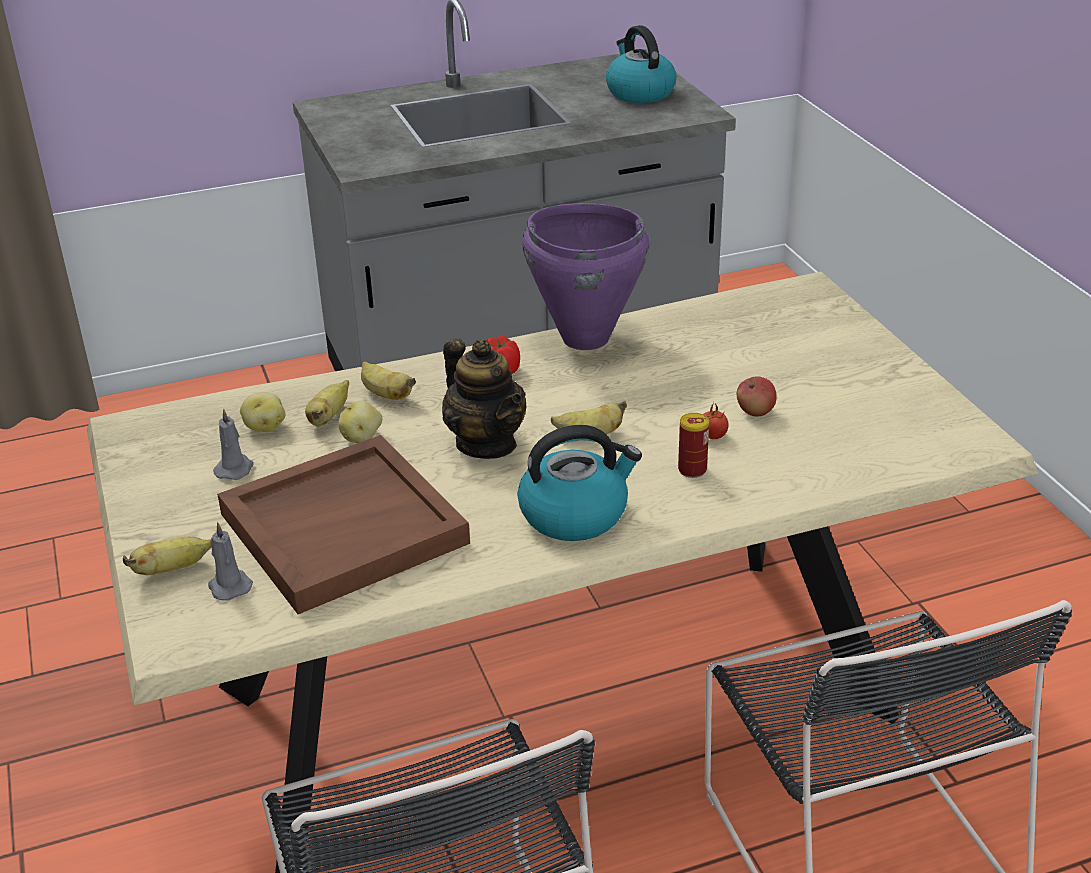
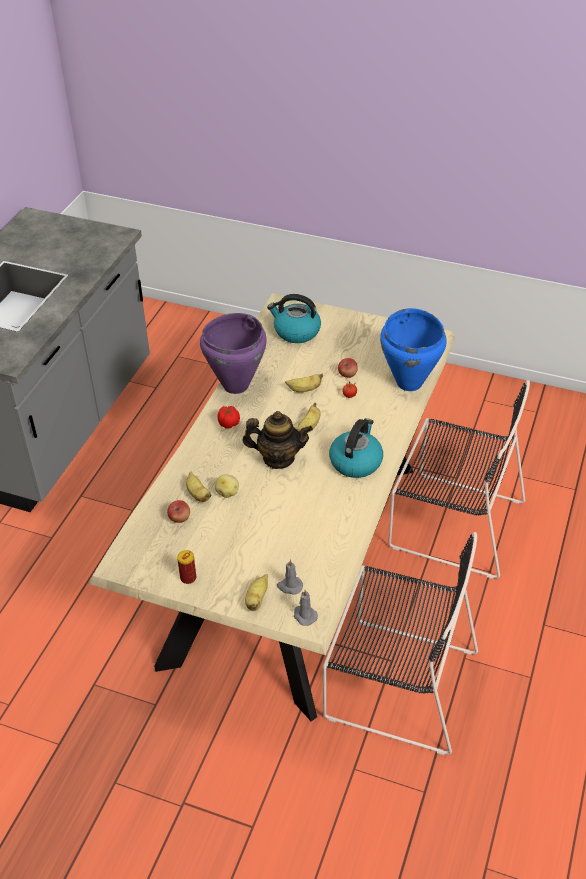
camera: 50 degrees left, 10 degrees up
(235, 469) = (202, 544): grey candle -> grey candle (304, 615)
(265, 427) = (179, 518): potato -> apple
(344, 527) = (288, 531): brown tray -> none
(385, 394) = (202, 467): banana -> banana (304, 390)
(639, 92) = (70, 237): kettle -> kettle (296, 332)
(692, 470) = (364, 414): can -> can (188, 578)
(835, 475) = (409, 382): none -> blue cooking pot

